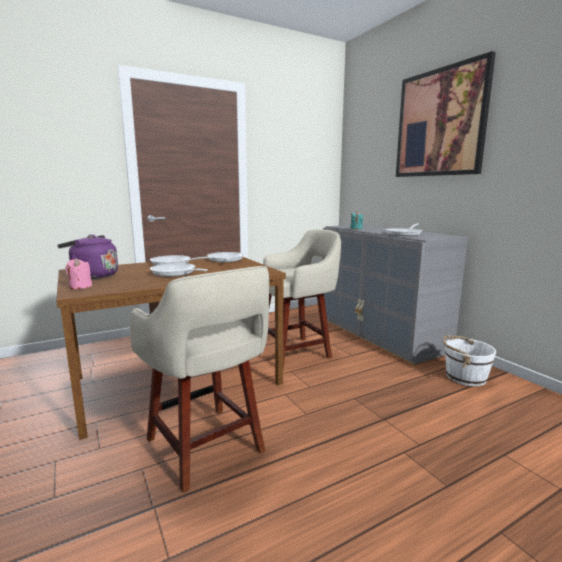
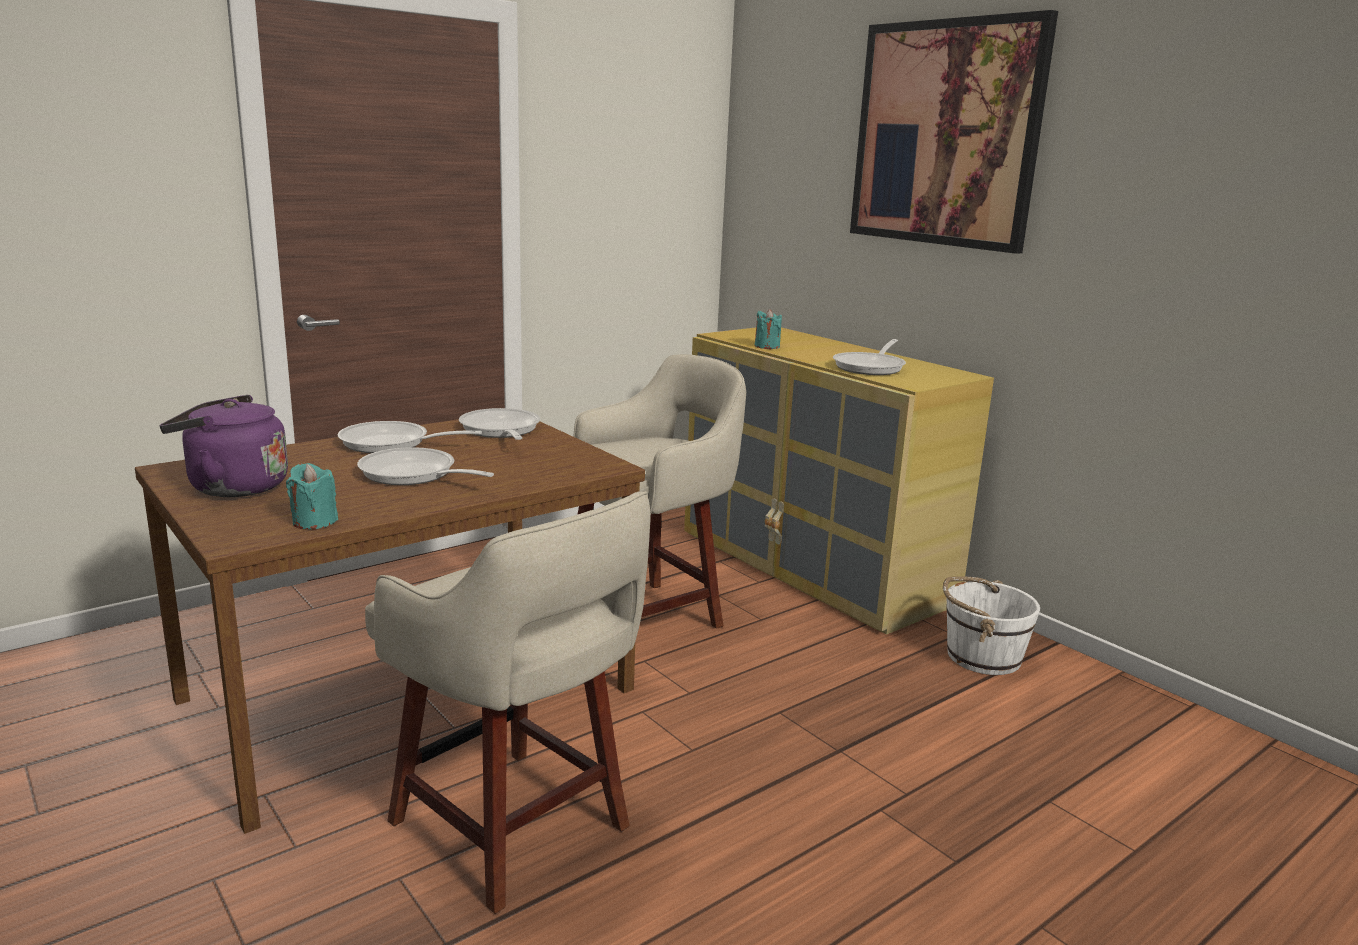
camera: 10 degrees left, 5 degrees up
(80, 286) = (230, 520): pink candle -> none
(117, 287) = (314, 521): none -> turquoise candle
(379, 334) = (812, 567): grey cabinet -> yellow cabinet

